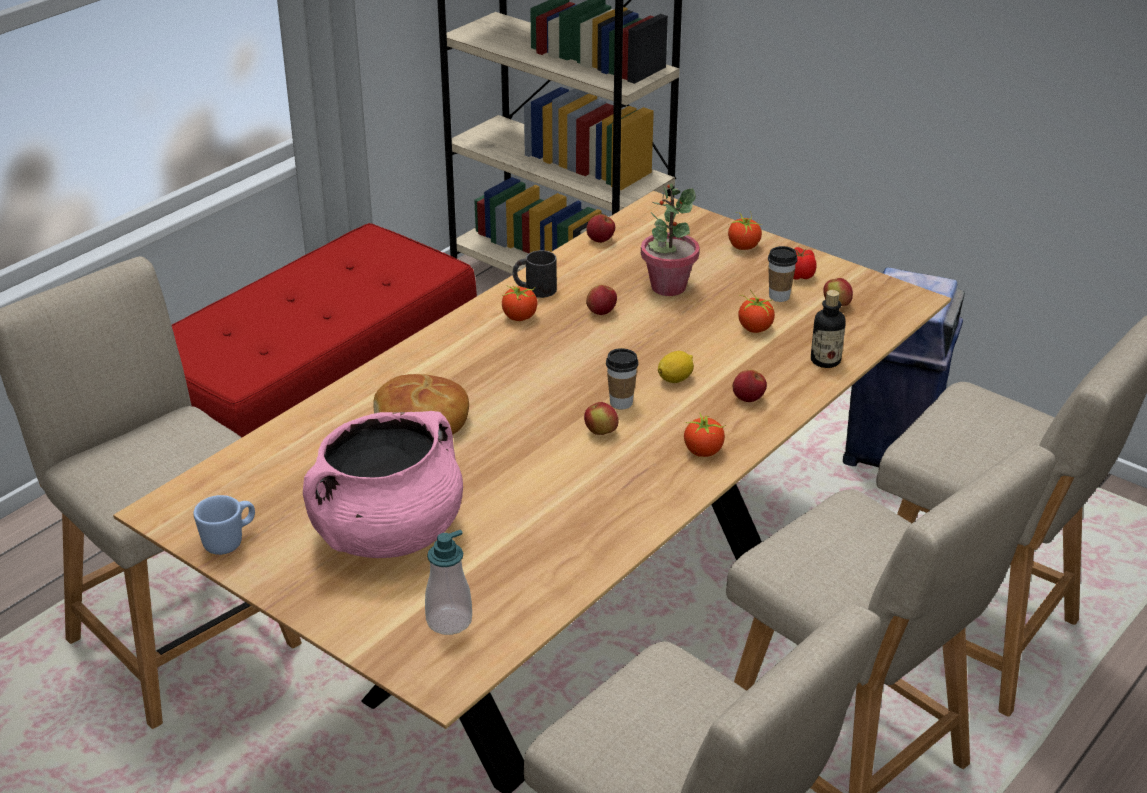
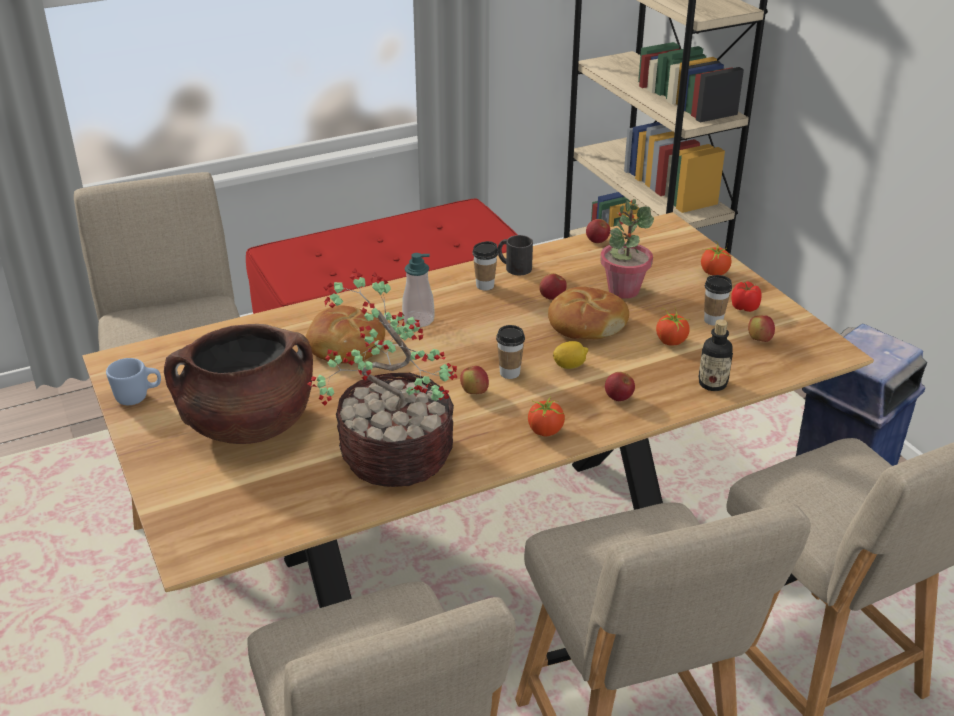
camera: 25 degrees right, 0 degrees up
(387, 534) = (248, 425): pink cooking pot -> brown cooking pot
(449, 621) = (236, 506): soap dispenser -> soap dispenser (418, 320)
(520, 317) = (485, 286): tomato -> cup
(569, 519) = (392, 454): none -> potted plant
(658, 332) = (586, 324): none -> bread

